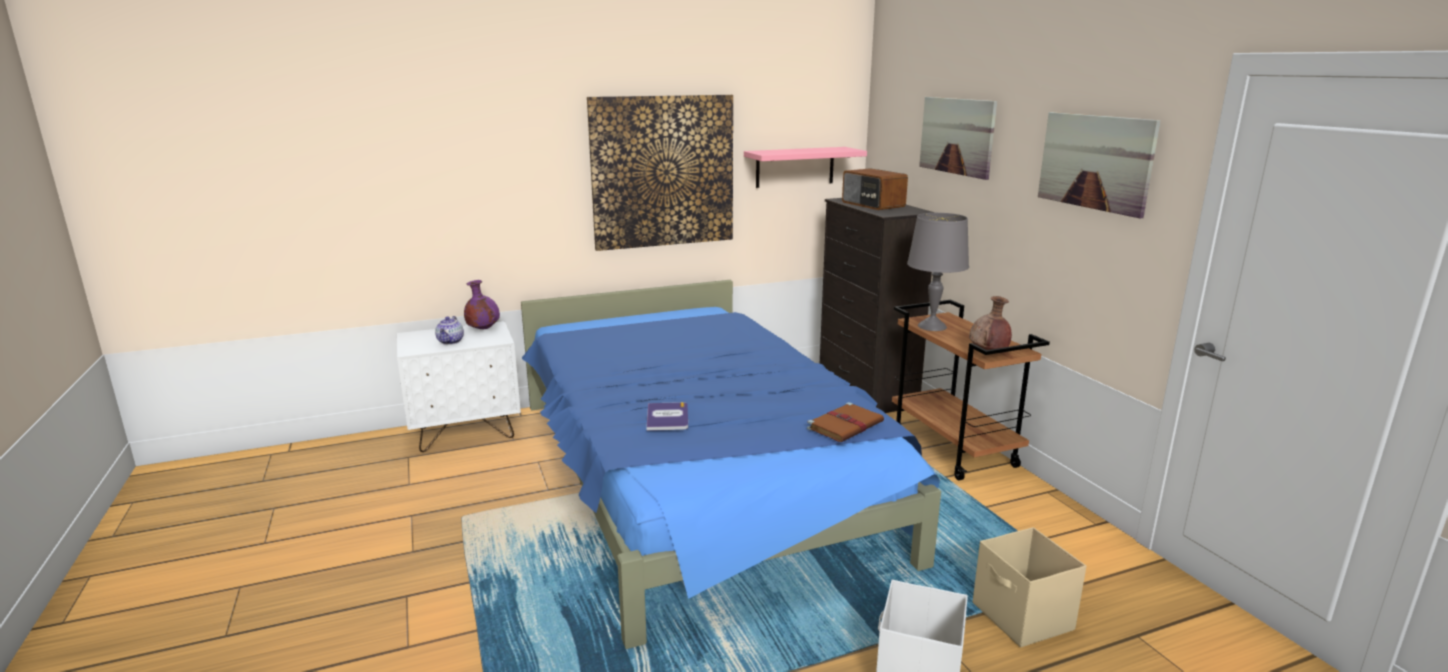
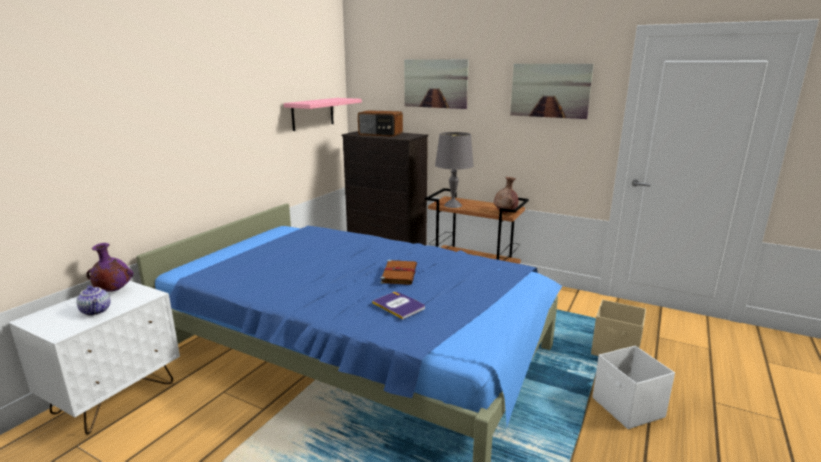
camera: 40 degrees left, 0 degrees up
(663, 172) = (234, 123): picture -> none
(846, 425) = (501, 273): brown book -> brown book (399, 274)

